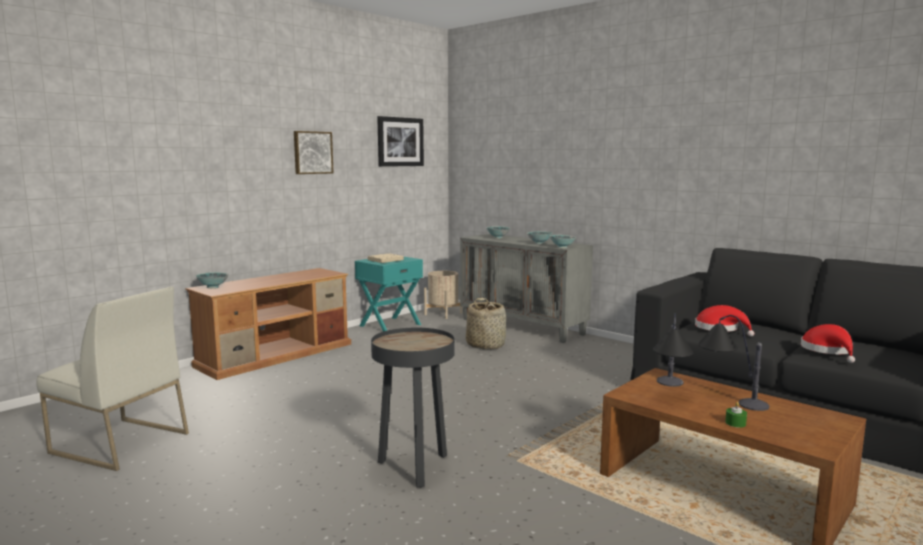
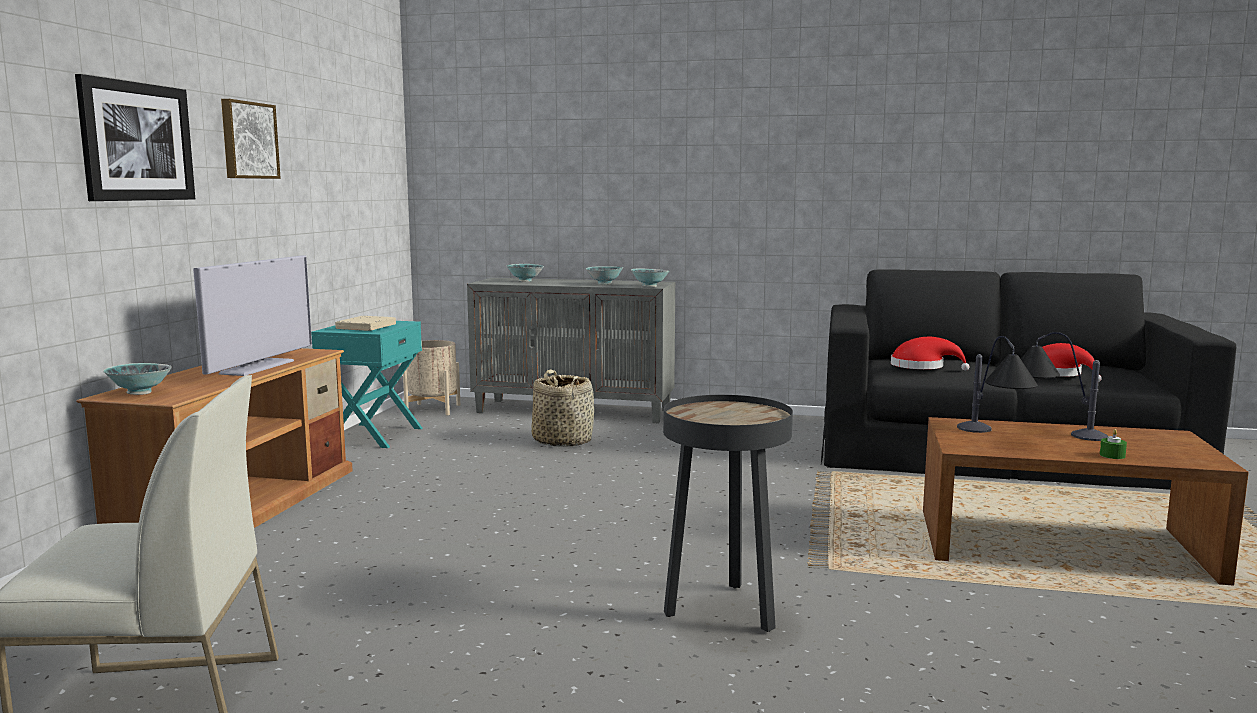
camera: 30 degrees left, 0 degrees up
(287, 279) = (257, 367): none -> television
(400, 142) = (354, 130): picture -> picture (136, 142)

